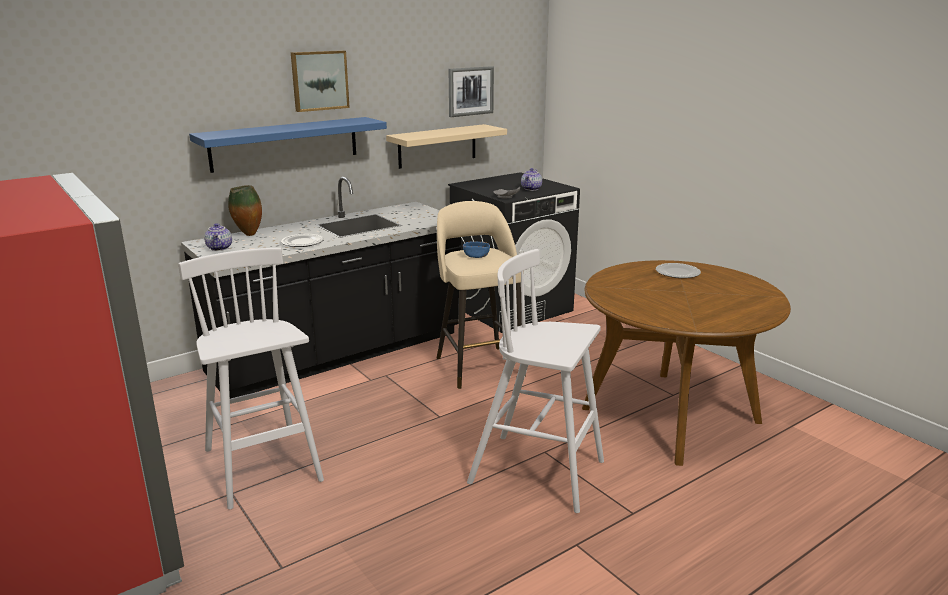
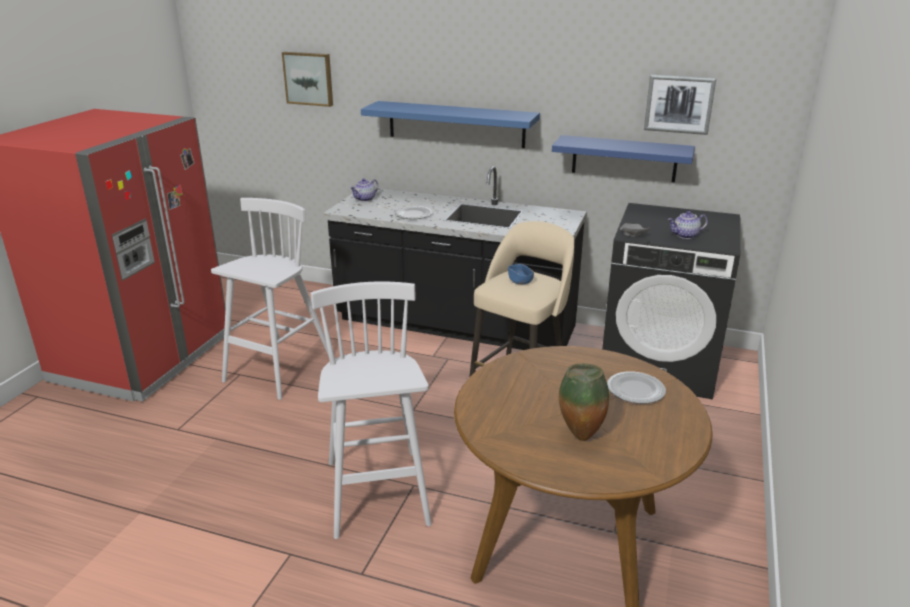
camera: 55 degrees right, 5 degrees up
(248, 235) = (403, 196): vase -> vase (579, 436)
(319, 80) = (494, 70): picture -> picture (309, 78)
(437, 146) = (624, 158): beige shelf -> blue shelf

